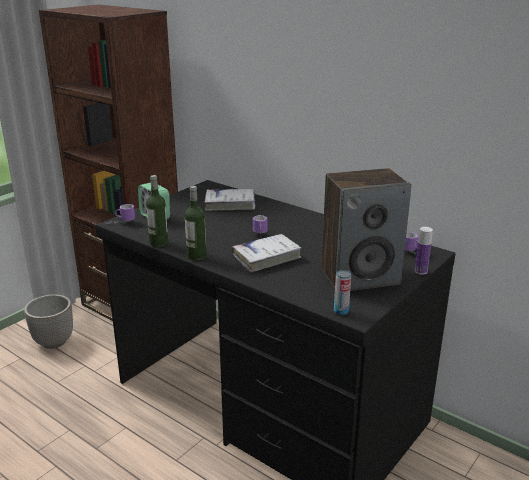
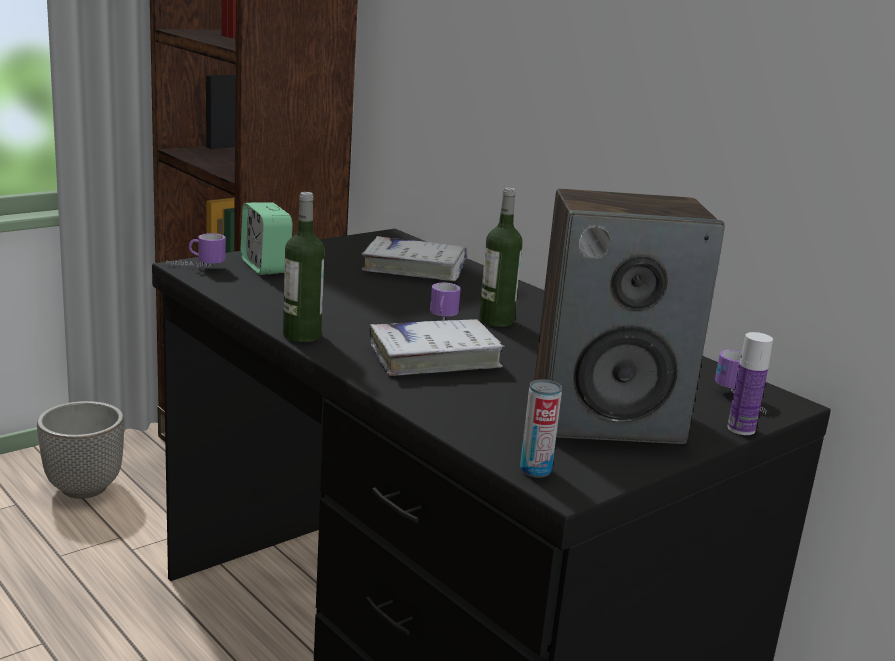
camera: 10 degrees right, 5 degrees down
(159, 243) = (245, 305): bottle -> bottle (496, 320)

